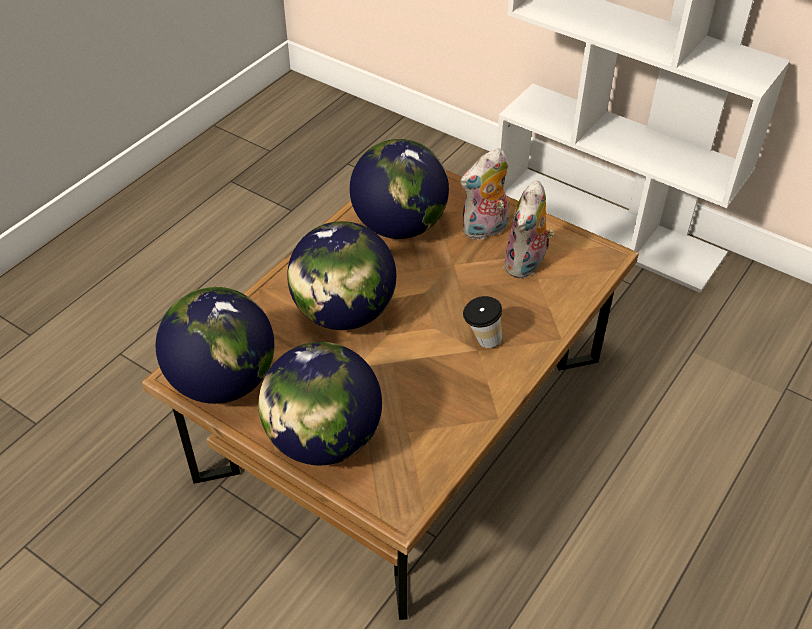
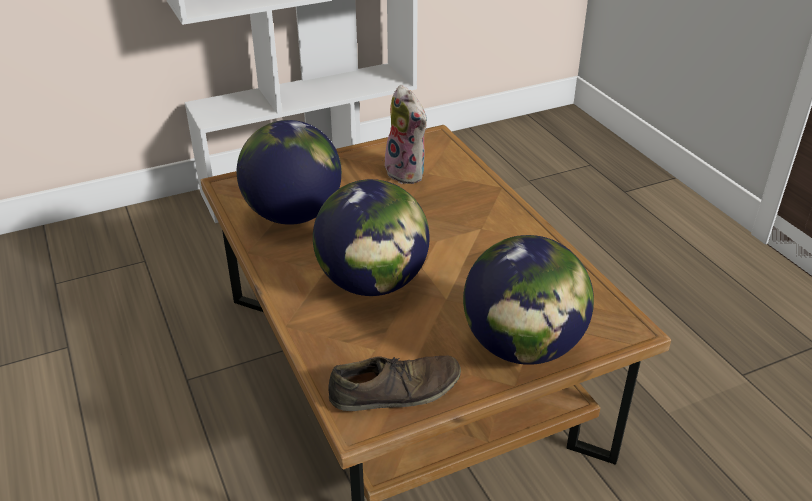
camera: 60 degrees left, 10 degrees down
(224, 381) = (395, 390): globe -> brown shoe
(481, 341) = (472, 223): cup -> none
(484, 230) = (348, 176): plush toy -> none

